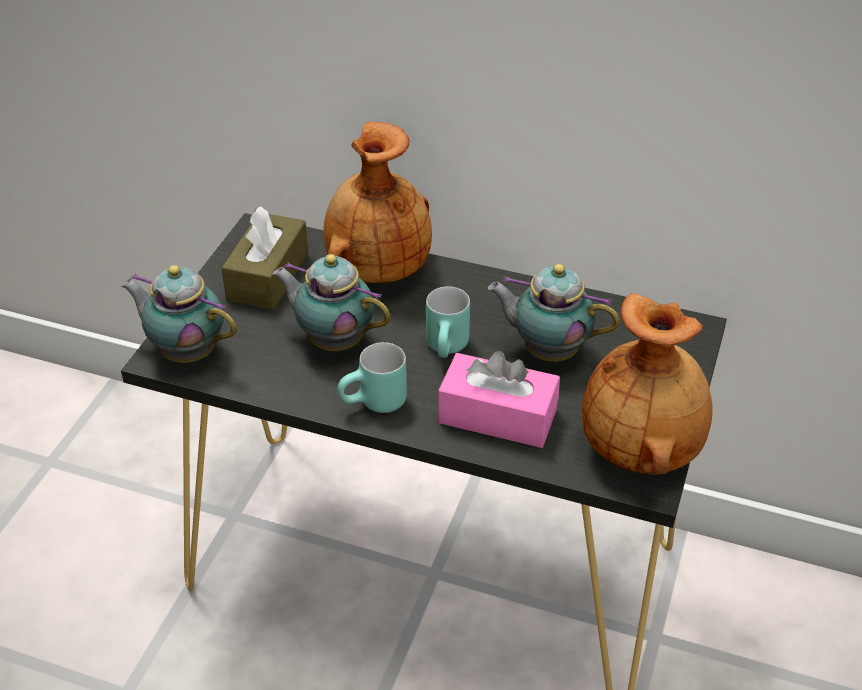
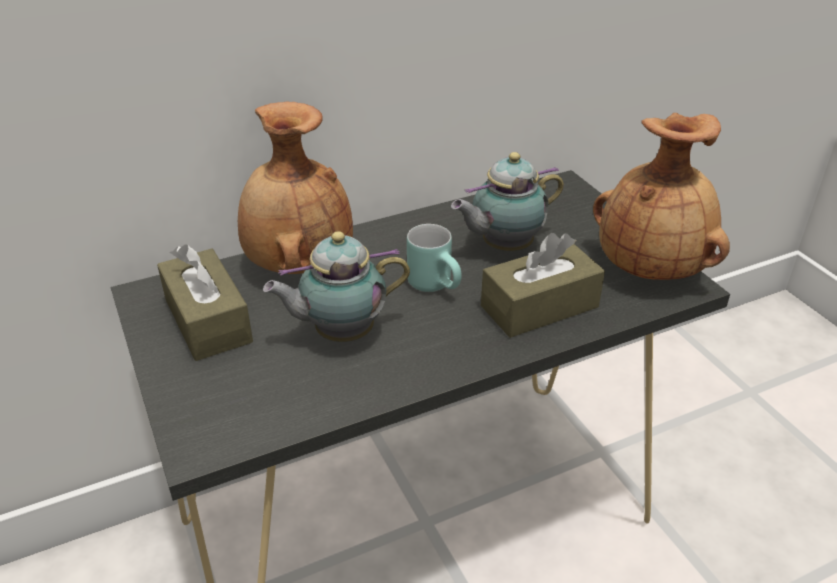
camera: 45 degrees left, 5 degrees down
(186, 352) = (217, 425): teapot -> none
(375, 405) = (445, 357): turquoise mug -> none
(497, 416) = (539, 306): pink tissue box -> brown tissue box

